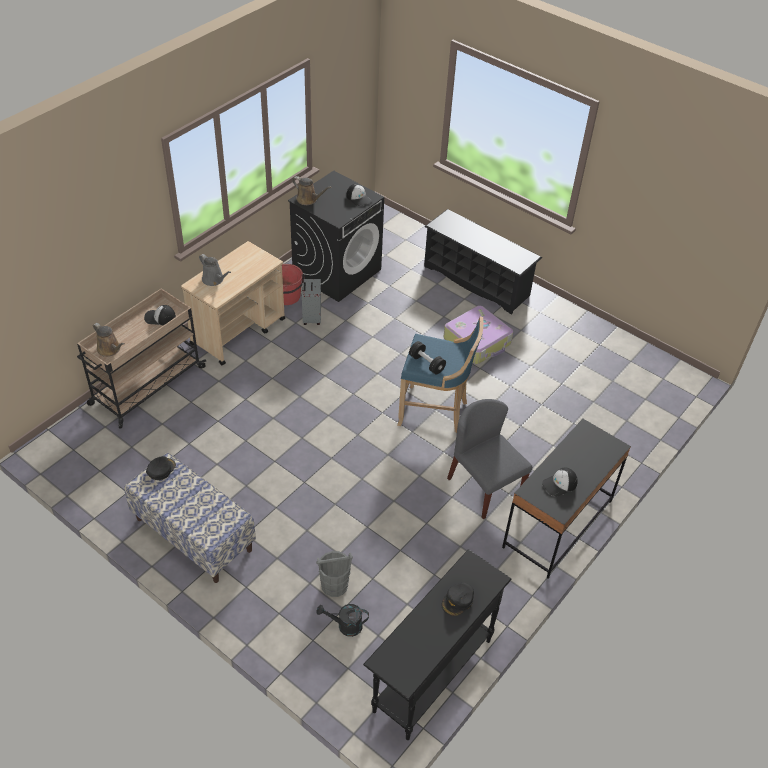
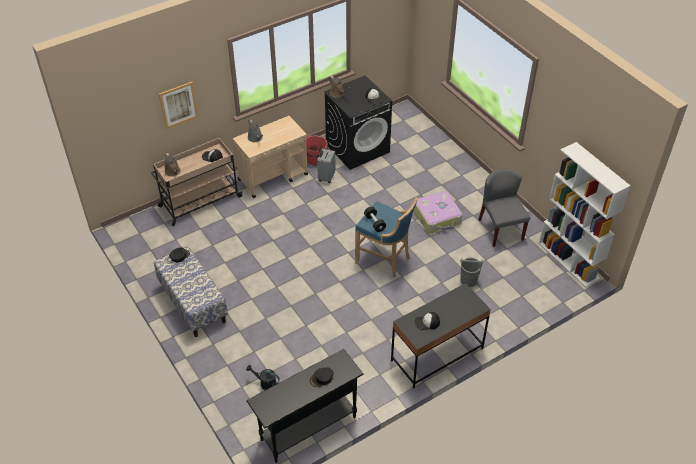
camera: 20 degrees right, 0 degrees up
(103, 248) = (178, 105): none -> picture
(334, 585) = (269, 357): grey bucket -> grey bucket (469, 280)
(477, 281) = (456, 173): black shoe rack -> none
(484, 487) = (396, 318): grey chair -> grey chair (500, 229)
(661, 363) = (569, 261): none -> white bookcase

